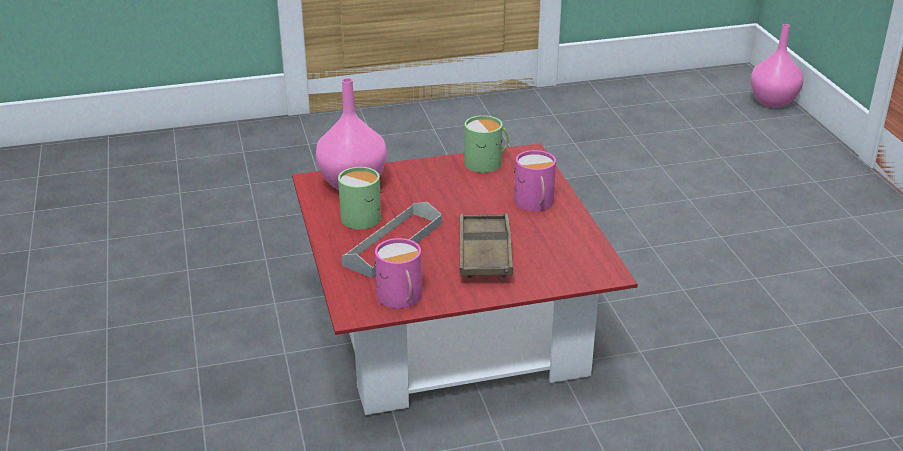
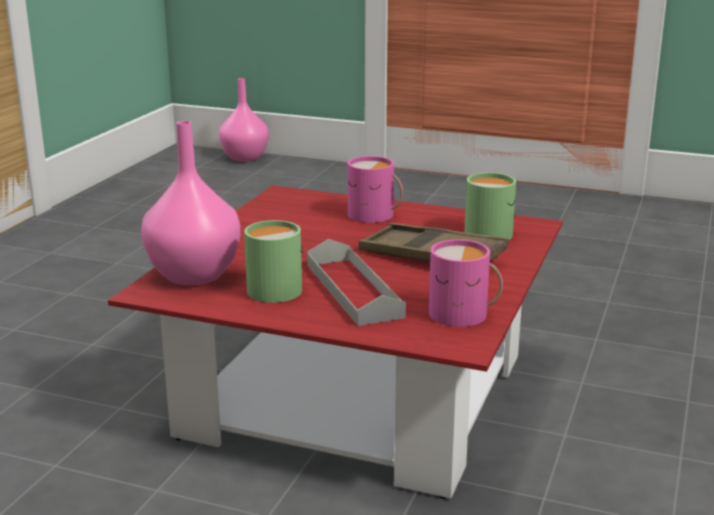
camera: 55 degrees left, 10 degrees down
(487, 162) = (268, 211): green mug -> green mug (490, 232)

